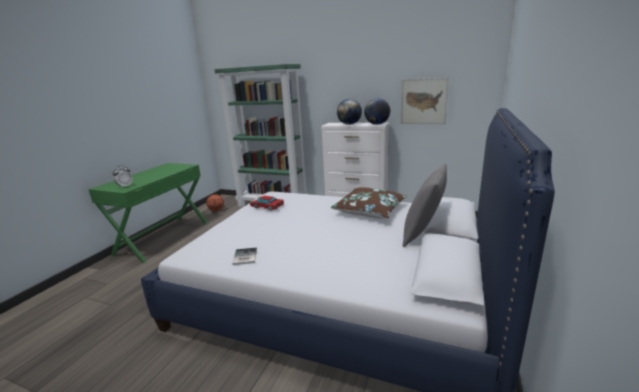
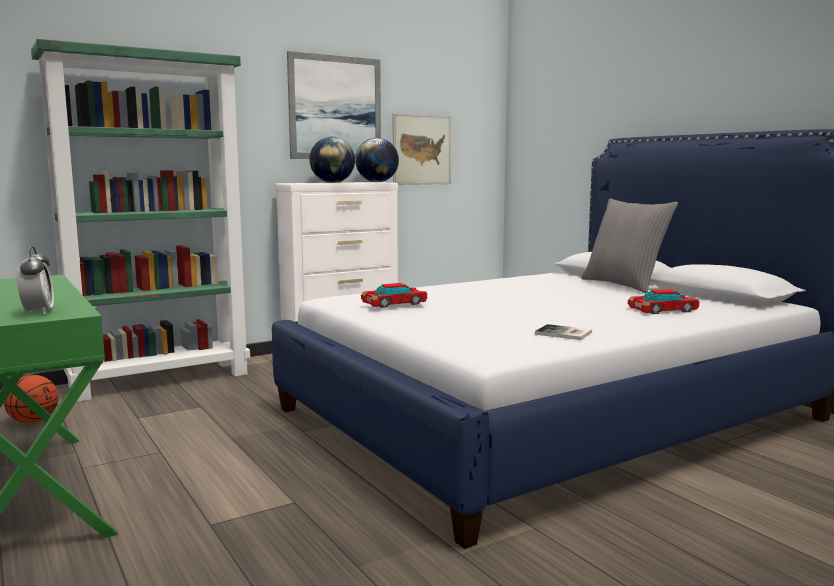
camera: 55 degrees left, 10 degrees down
(350, 266) = (663, 310): none -> toy car
(363, 79) = (335, 108): none -> picture
(369, 210) = (520, 284): brown pillow -> none

